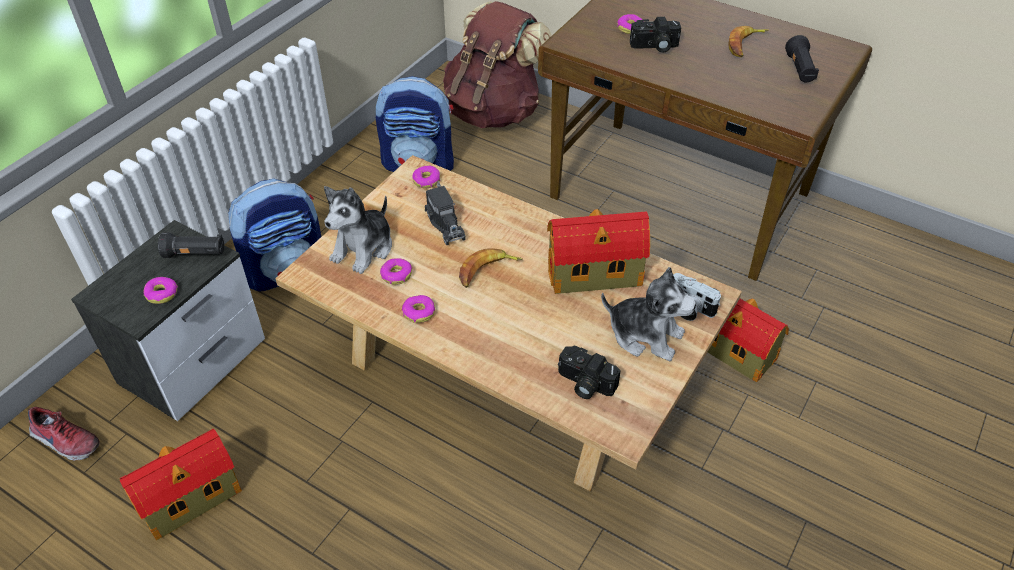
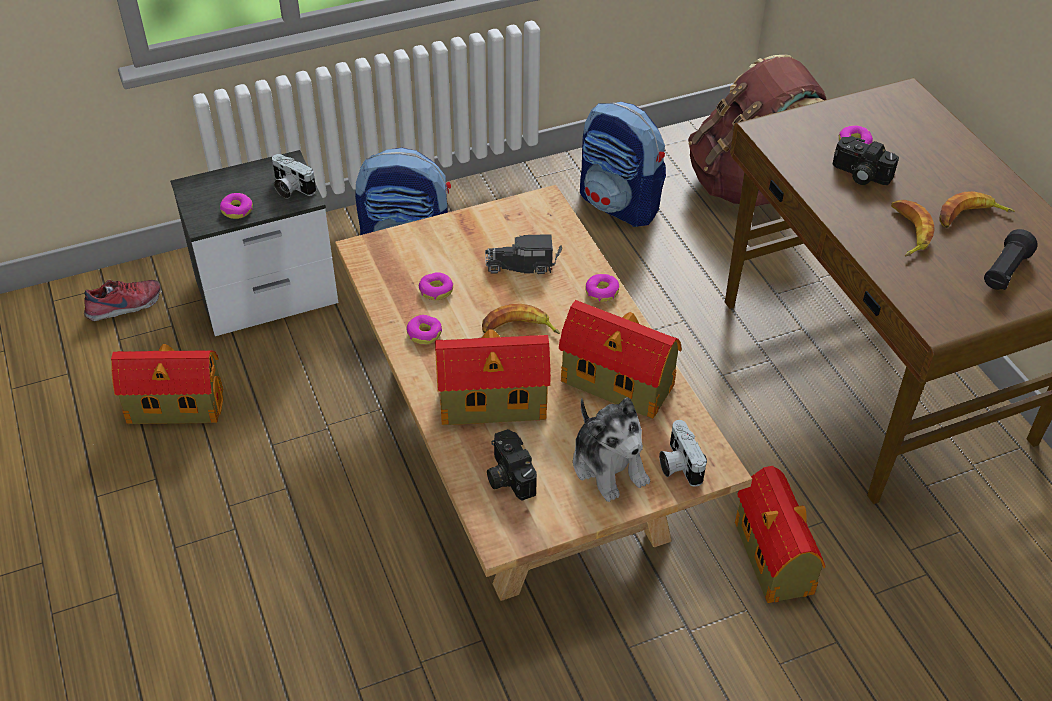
camera: 35 degrees right, 0 degrees up
(65, 442) = (125, 307): shoe -> shoe turned 90 degrees counterclockwise
(195, 254) = (290, 188): black flashlight -> camera
(364, 248) = (430, 252): plush toy -> none
(426, 181) = (545, 216): donut -> donut (601, 292)
(445, 224) = (523, 265): toy truck -> toy truck turned 75 degrees clockwise
(519, 337) = (490, 403): none -> toy house
(721, 70) = (907, 232): none -> banana

